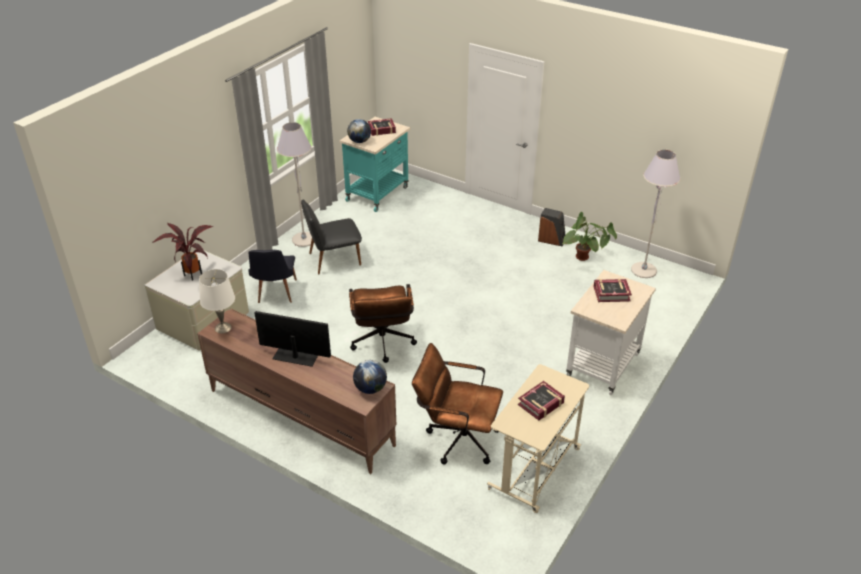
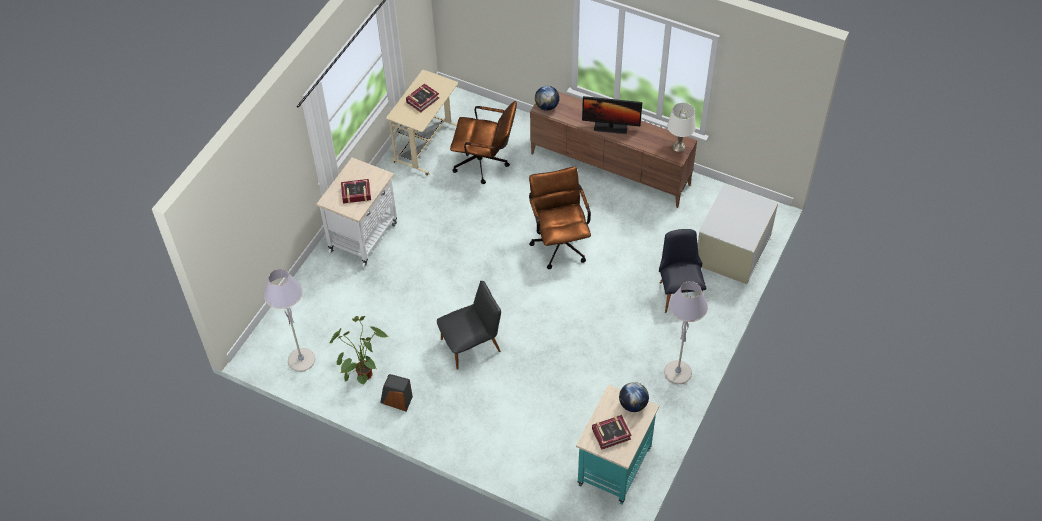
camera: 175 degrees right, 15 degrees up
(192, 273) = (741, 219): potted plant -> none
(334, 259) = (634, 345): black chair -> black chair (470, 345)

